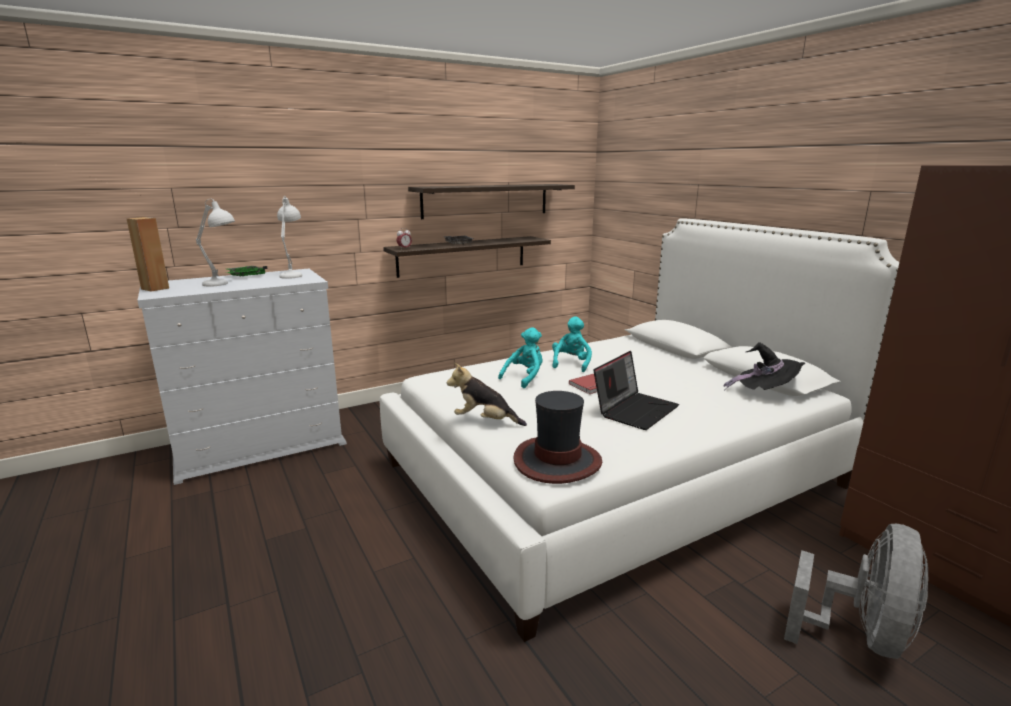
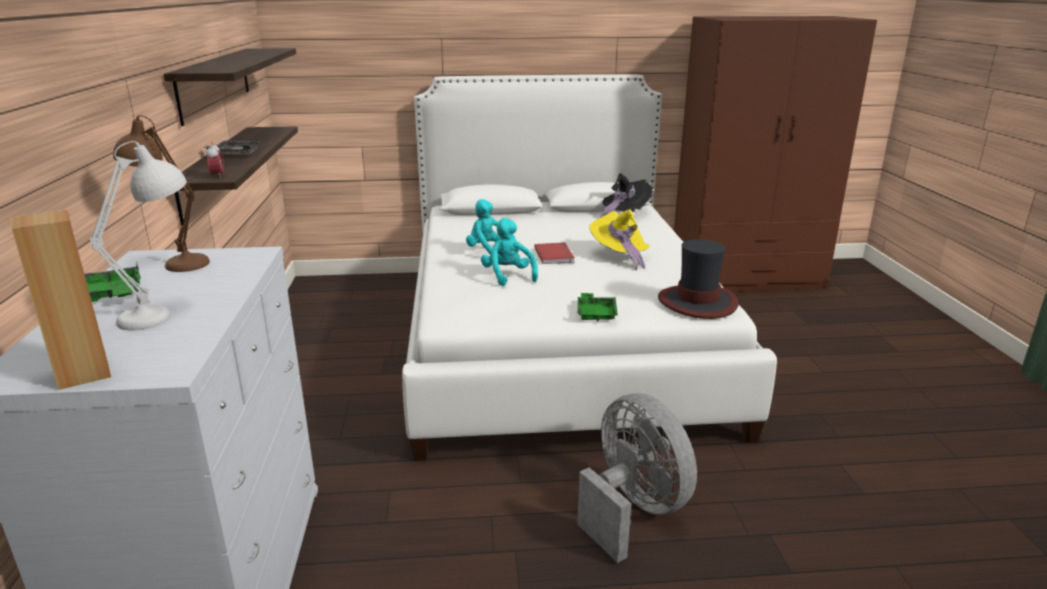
camera: 65 degrees left, 5 degrees up
(294, 274) = (174, 262): white table lamp -> brown table lamp
(485, 421) = (596, 314): plush toy -> green tray
(635, 410) = (619, 256): laptop -> yellow hat
(859, 635) = (783, 327): grey fan -> grey fan (633, 510)

